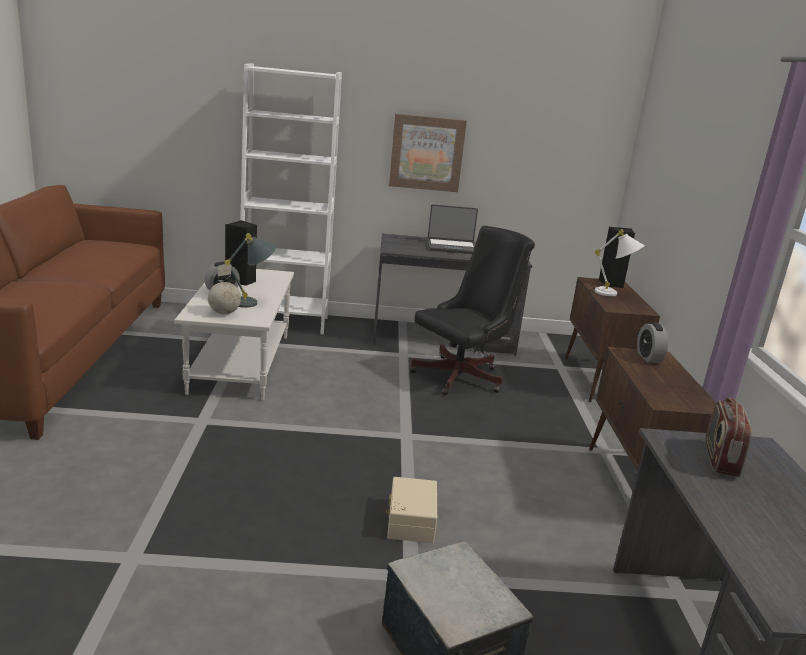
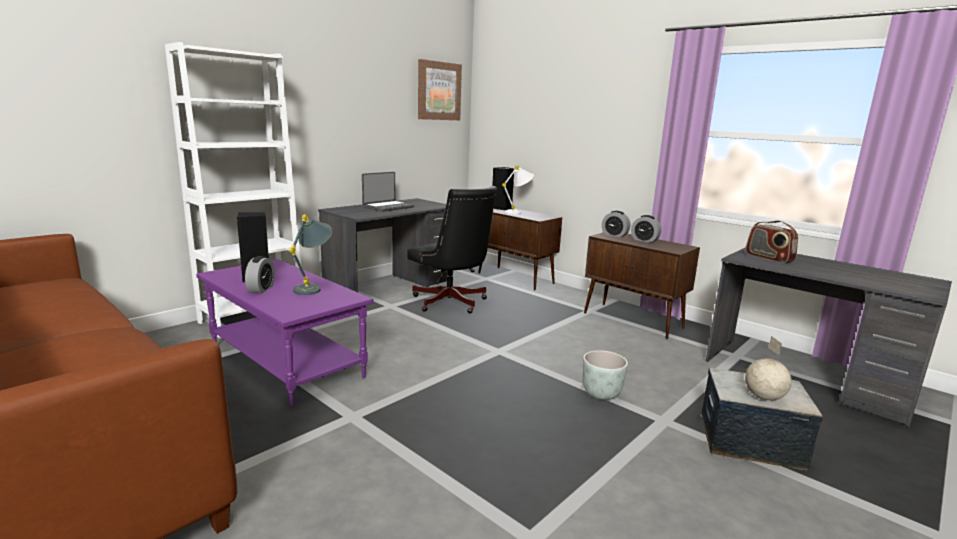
camera: 45 degrees left, 5 degrees down
(224, 313) = (311, 302): globe -> globe (764, 397)
(239, 363) = (284, 362): white coffee table -> purple coffee table
(409, 520) = (602, 394): beige storage box -> grey planter
(427, 153) = (343, 130): picture -> picture (438, 91)
(463, 376) = (451, 303): black office chair -> black office chair turned 135 degrees clockwise
(669, 377) = (644, 240): none -> alarm clock

